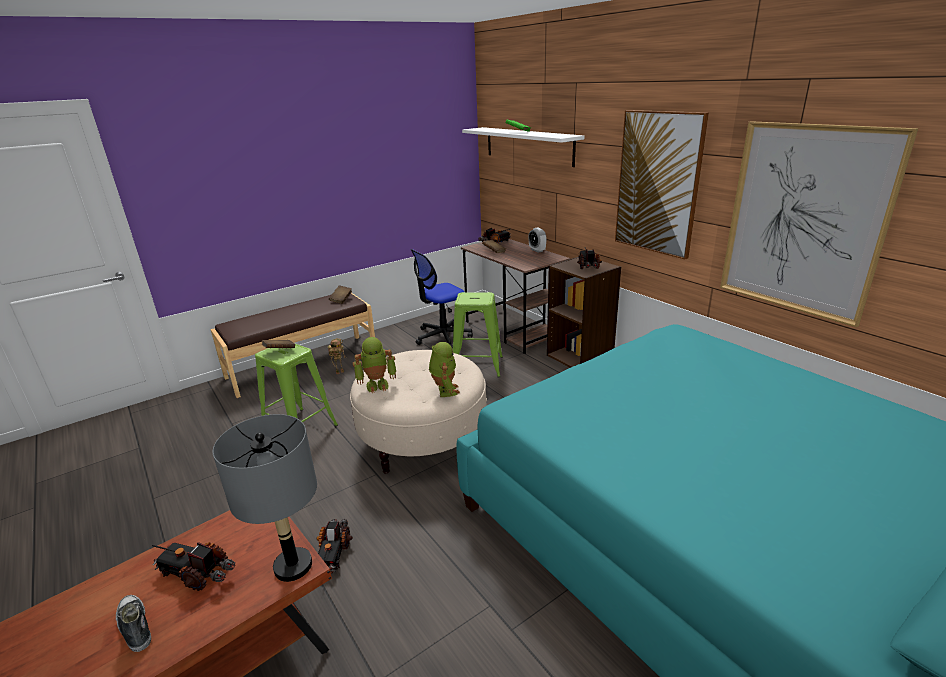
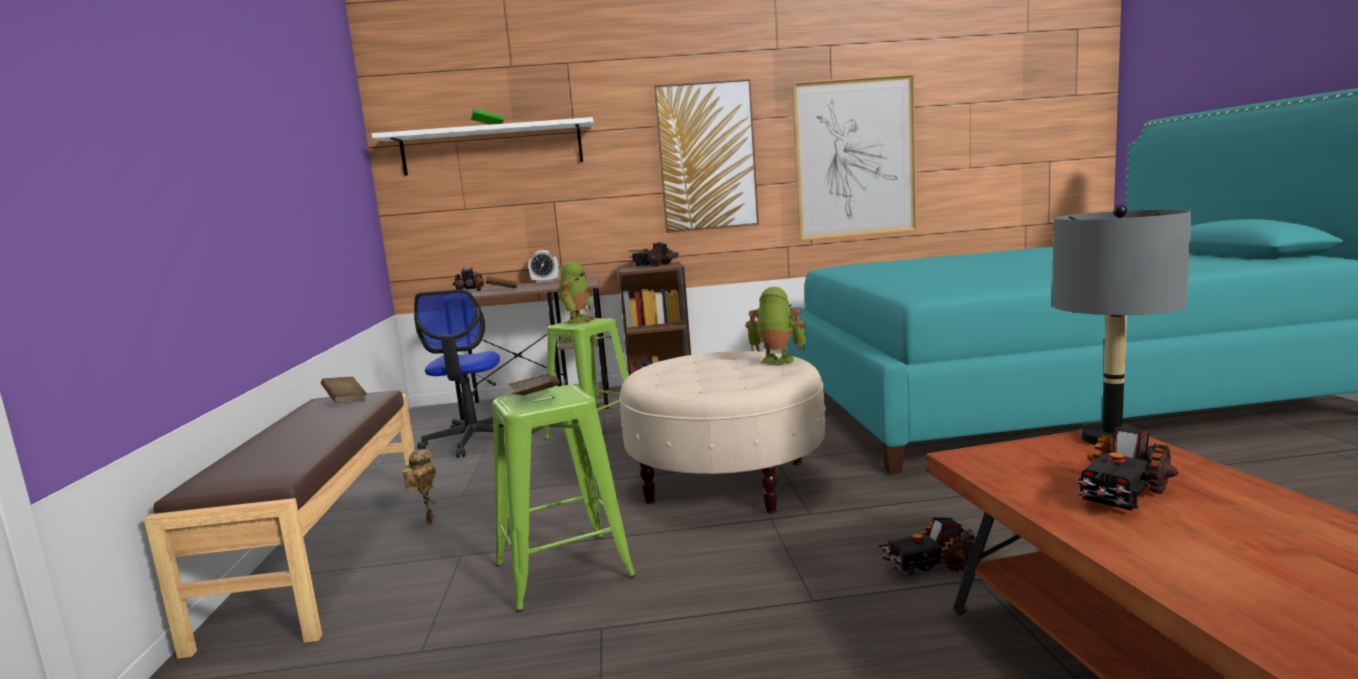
camera: 60 degrees left, 15 degrees down
(135, 627) = (1255, 530): shoe -> none
(333, 553) = (931, 564): toy truck -> toy truck turned 135 degrees clockwise
(377, 385) = (711, 385): toy robot -> toy robot (577, 321)

